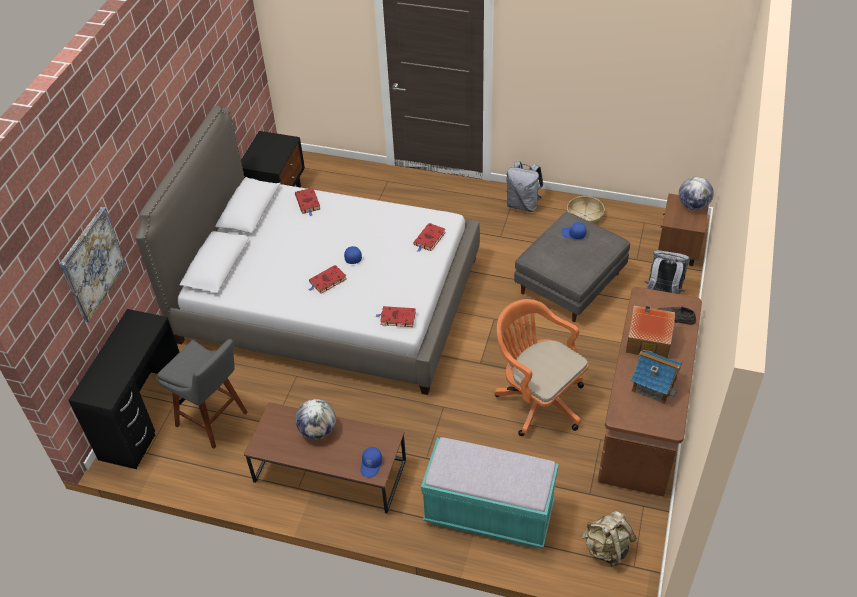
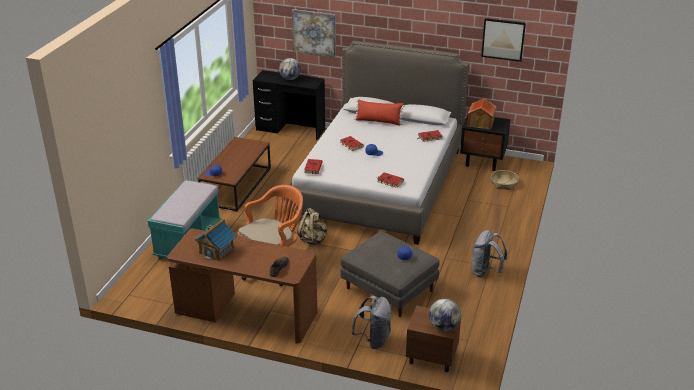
camera: 90 degrees right, 15 degrees down
(214, 421) = (283, 149): grey stool -> none
(225, 47) = (503, 39): none -> picture
(254, 255) = (378, 121): none -> red pillow
(318, 430) = (243, 157): globe -> globe (290, 79)
(585, 215) = (474, 305): basket -> basket (504, 183)
(607, 548) = (146, 285): beige backpack -> beige backpack (313, 239)
(647, 340) = (259, 253): toy house -> toy house (481, 122)

